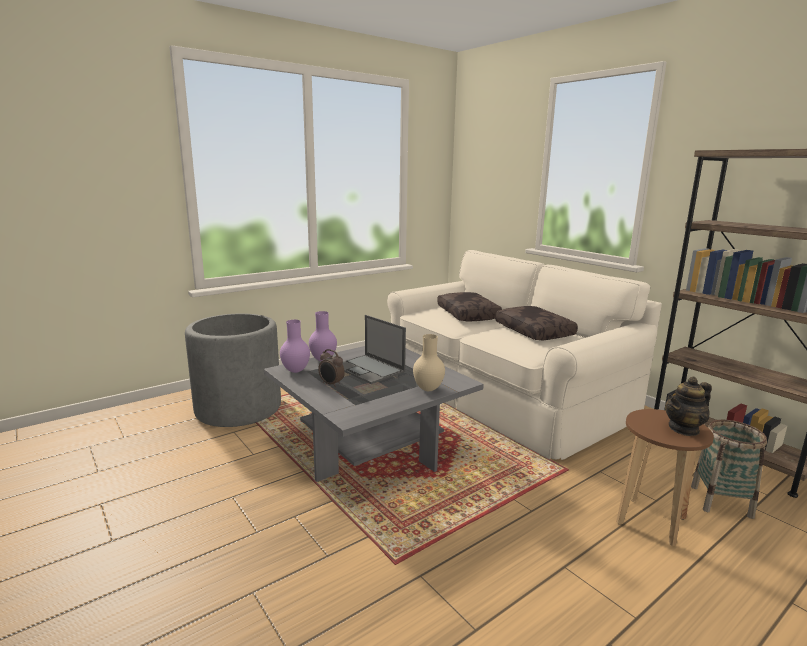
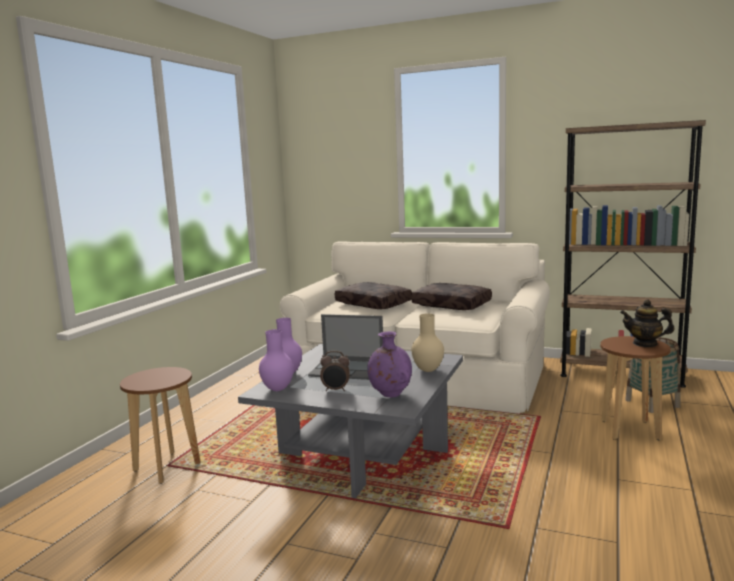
camera: 30 degrees left, 5 degrees down
(238, 408) = (167, 467): grey planter -> brown stool
(361, 402) = (390, 394): none -> purple vase
(684, 429) = (645, 344): teapot -> teapot turned 75 degrees clockwise

